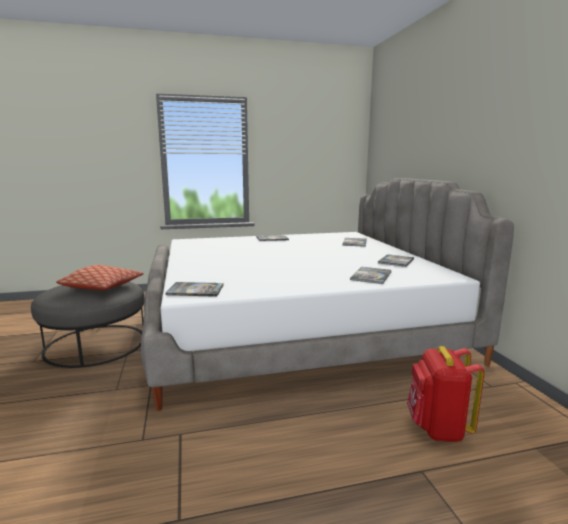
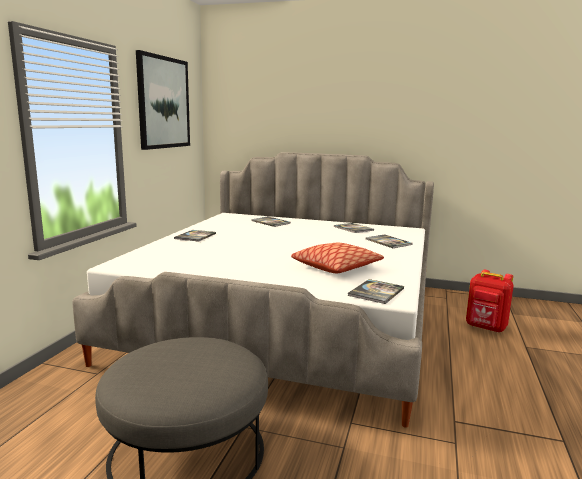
camera: 60 degrees left, 0 degrees up
(103, 287) = (192, 354): pillow -> pillow (336, 267)
(305, 136) = (163, 103): none -> picture

